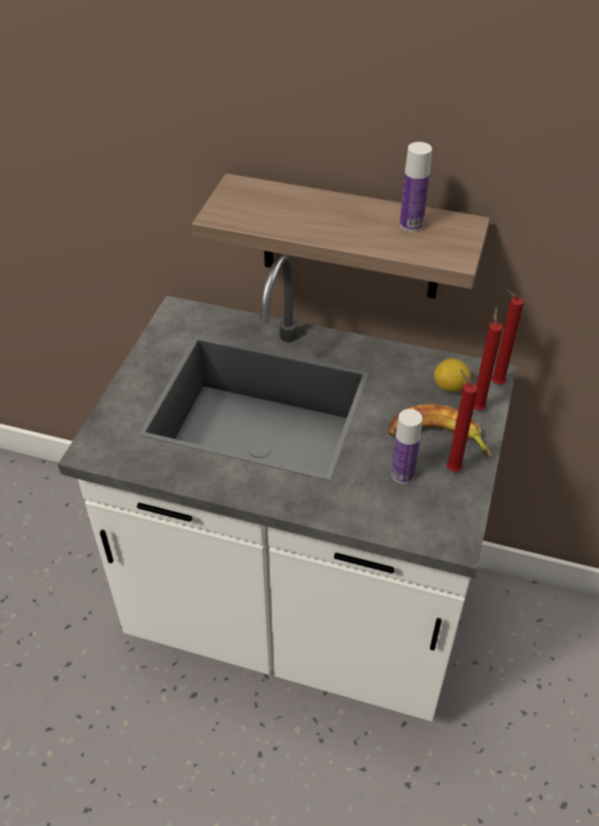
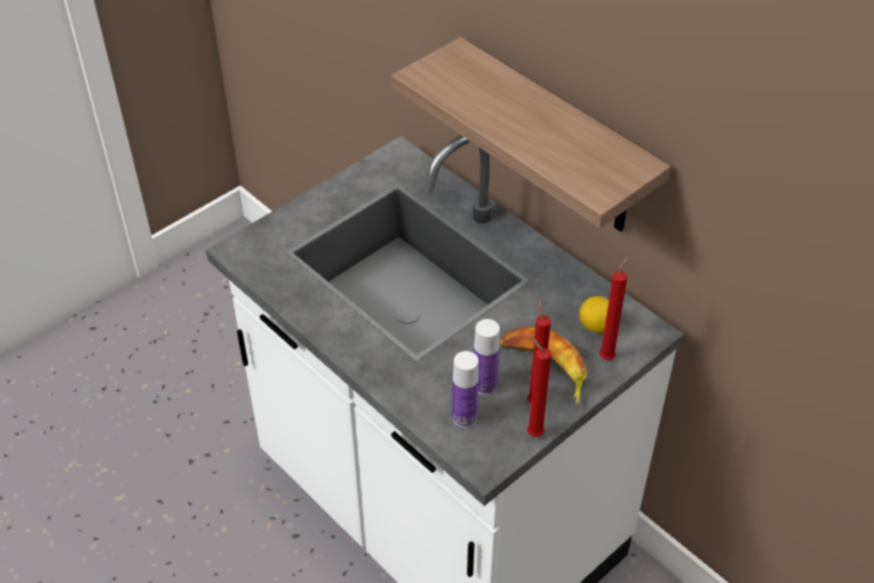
camera: 30 degrees right, 0 degrees up
(411, 225) = (585, 146): bottle -> bottle (464, 417)
(495, 383) = (645, 341): red candle -> red candle (532, 433)

